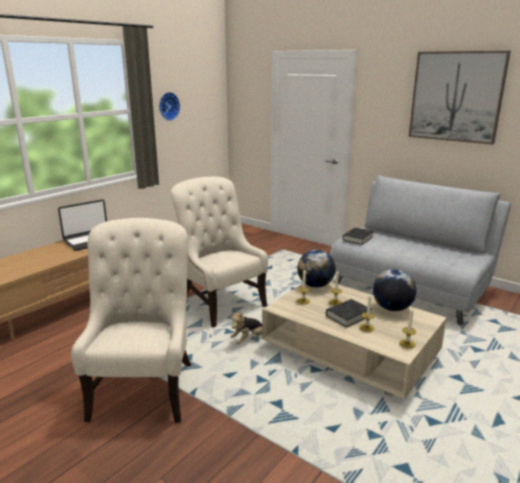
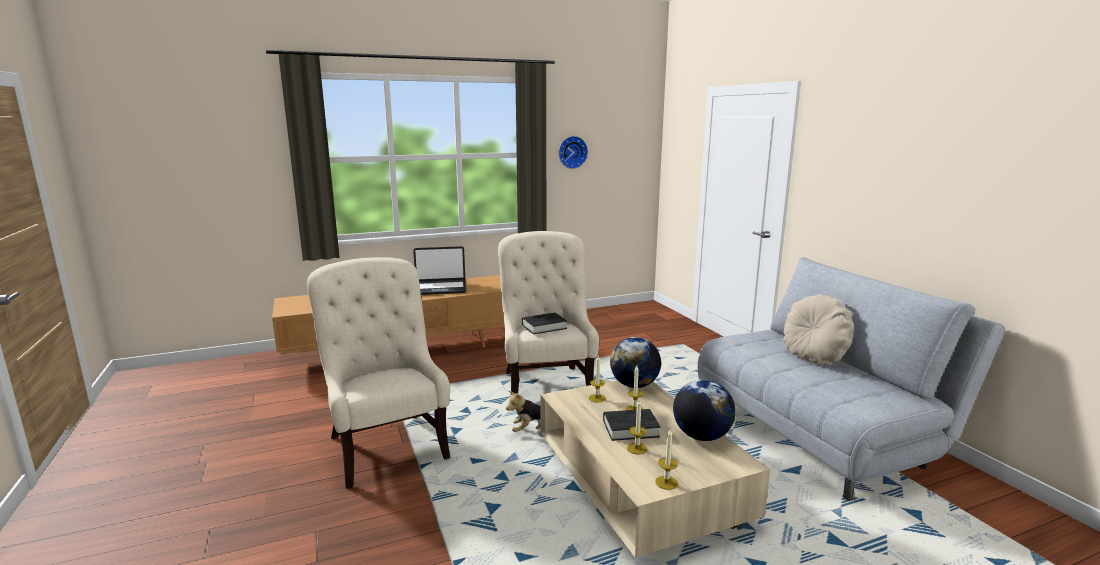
camera: 30 degrees right, 5 degrees down
(144, 389) = (386, 447): beige armchair -> beige armchair turned 60 degrees counterclockwise
(357, 238) = (742, 340): black book -> black book (544, 327)
(407, 242) = (813, 359): none -> beige pillow
(456, 97) = (926, 147): picture -> none

